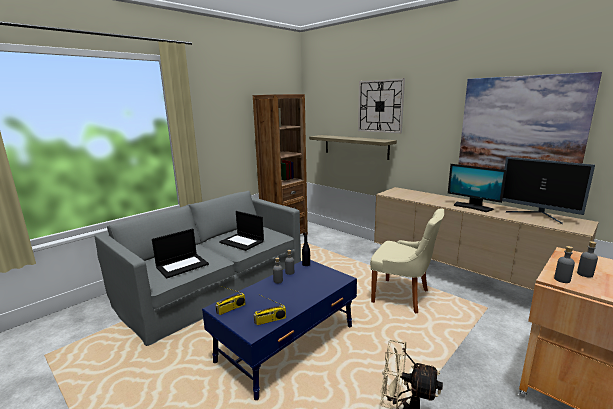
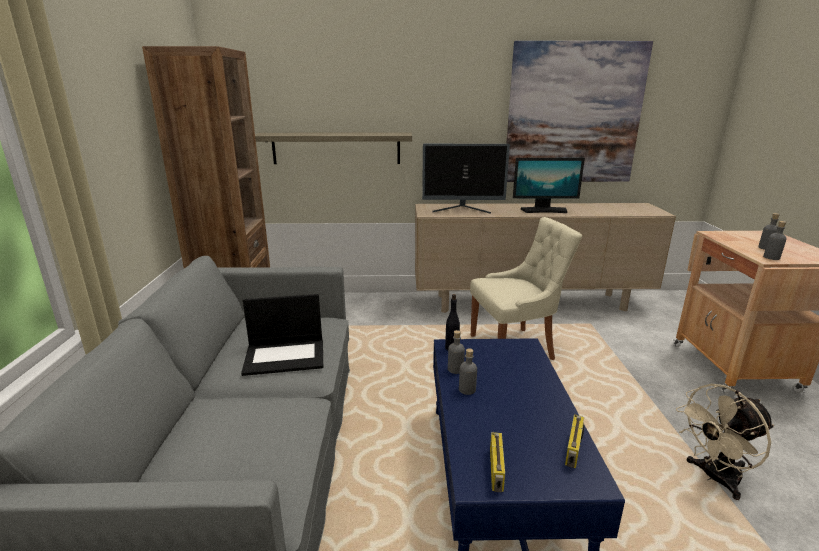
camera: 45 degrees left, 5 degrees up
(182, 265) = (254, 453): laptop -> none
(380, 106) = (379, 79): wall clock -> none
(537, 216) = (606, 207): monitor -> monitor (463, 210)

